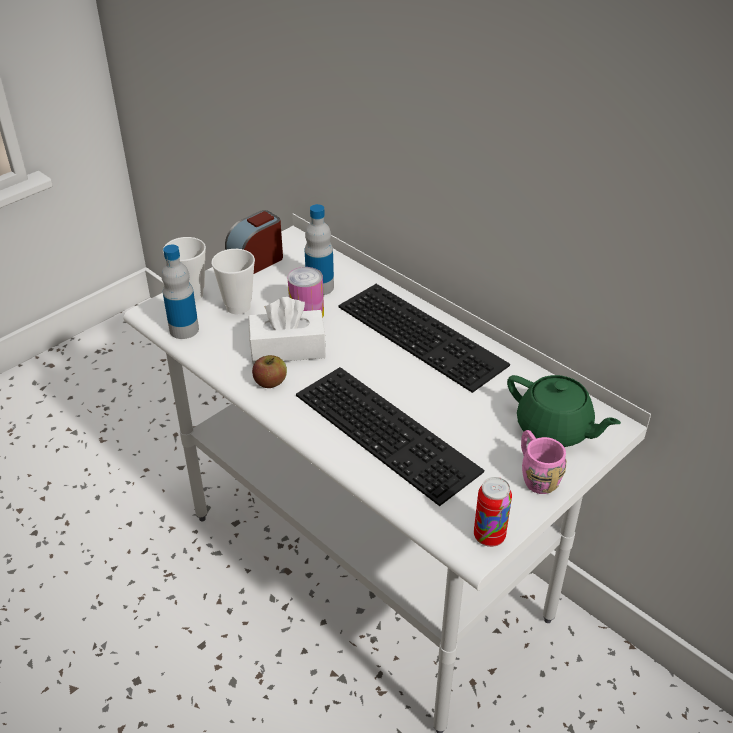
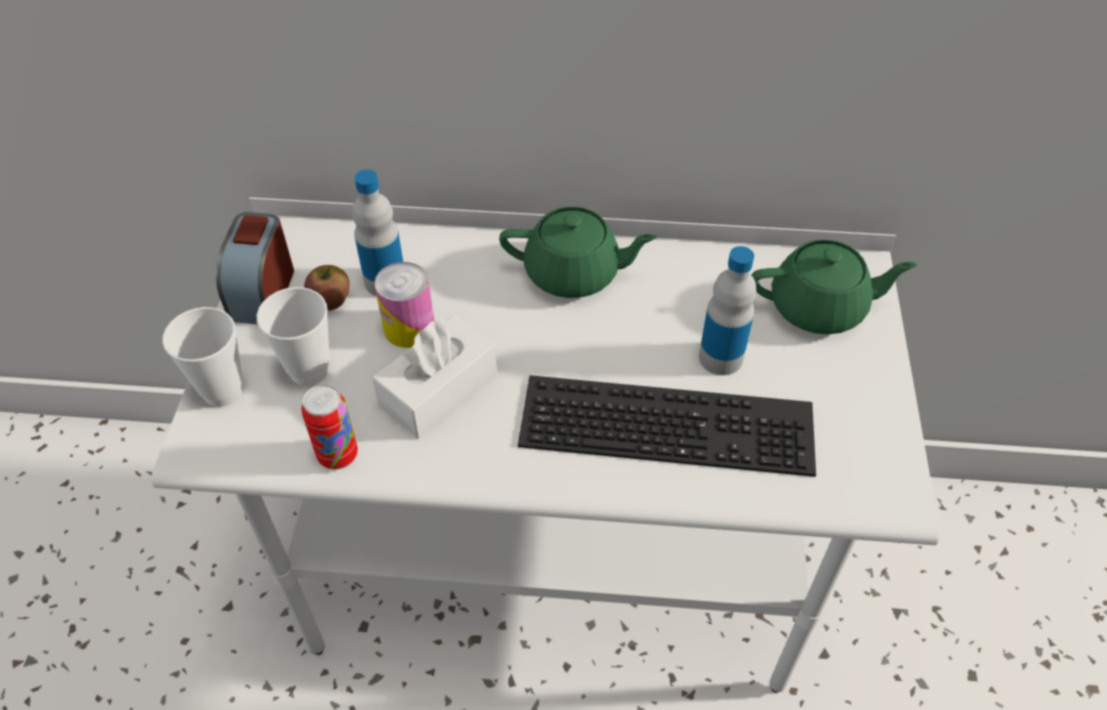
camera: 40 degrees left, 10 degrees up
(184, 329) = (271, 448): bottle -> bottle (720, 357)
(270, 382) = (467, 449): apple -> apple (330, 300)
(424, 334) = (574, 274): keyboard -> green teapot
(489, 536) = (895, 476): can -> can (338, 455)
(535, 475) = (859, 373): pink mug -> none

